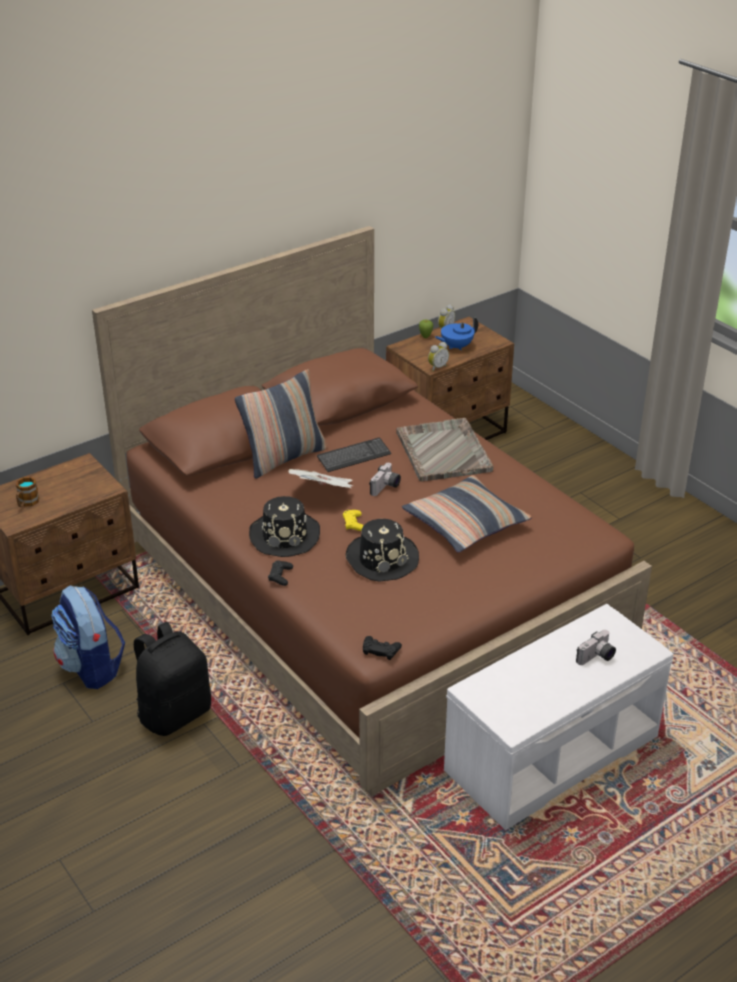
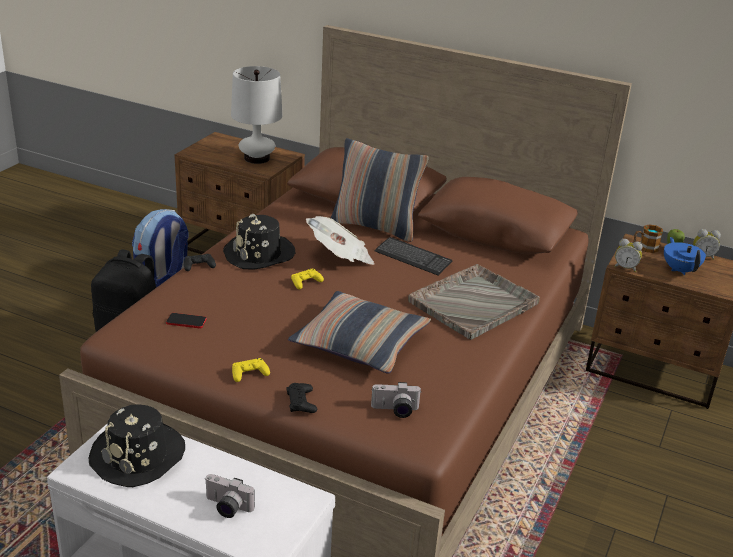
camera: 60 degrees right, 5 degrees down
(27, 503) = (219, 150): mug -> mug (644, 248)
(72, 485) = (256, 158): none -> white table lamp
(374, 605) = (186, 321): none -> phone
(380, 650) = (120, 340): black game controller -> black game controller (301, 402)
(382, 558) = (262, 309): black hat -> black hat (138, 456)
(386, 488) = (379, 285): camera -> camera (395, 411)
(456, 346) = (680, 270): blue teapot -> blue teapot turned 45 degrees clockwise
(474, 590) = (249, 373): none -> yellow game controller

